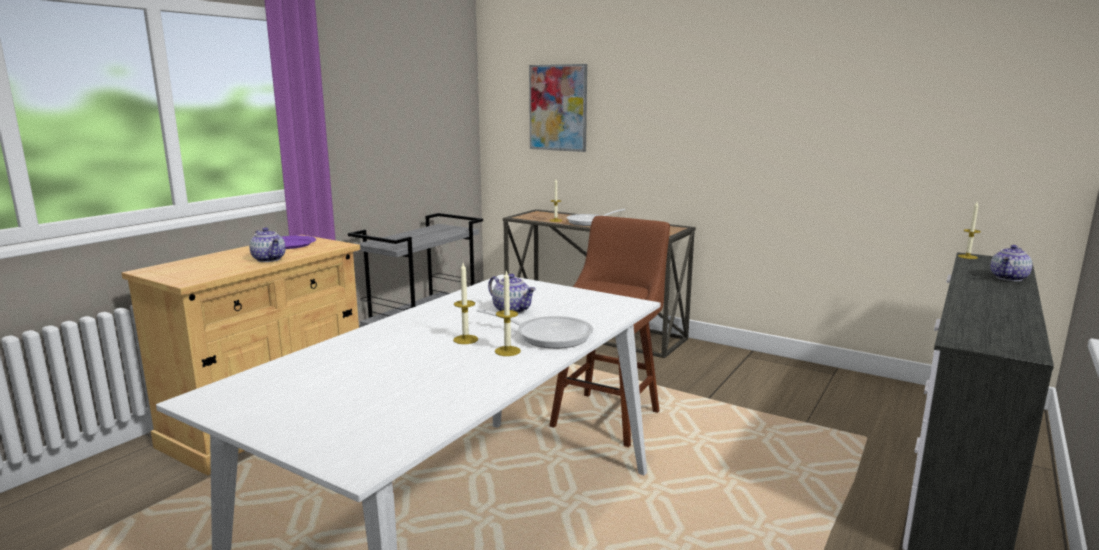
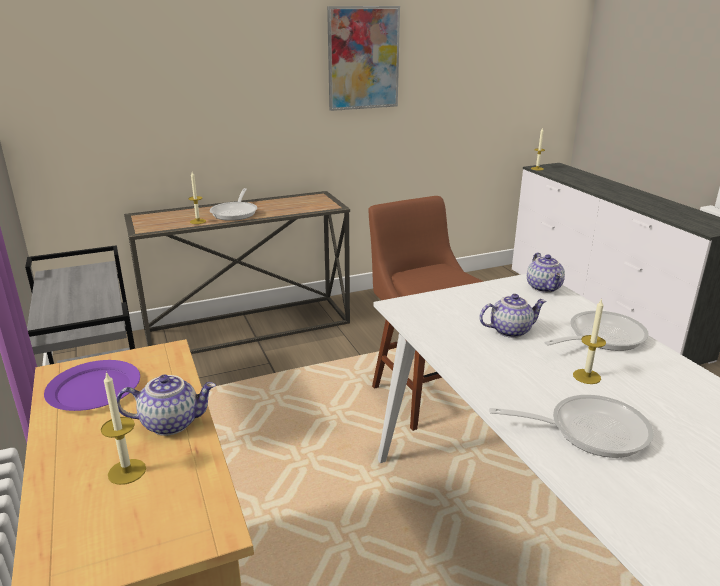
camera: 55 degrees left, 10 degrees up
(380, 349) = (589, 430): none -> frying pan
(507, 351) = (633, 366): candle -> candle (127, 471)
(558, 108) = (137, 79): picture -> picture (363, 58)
(1009, 278) = (593, 179): teapot -> teapot (544, 288)

